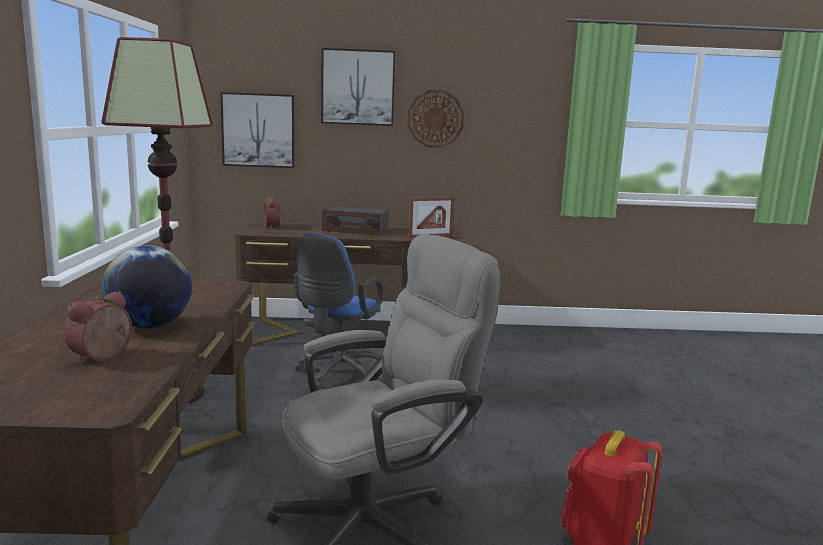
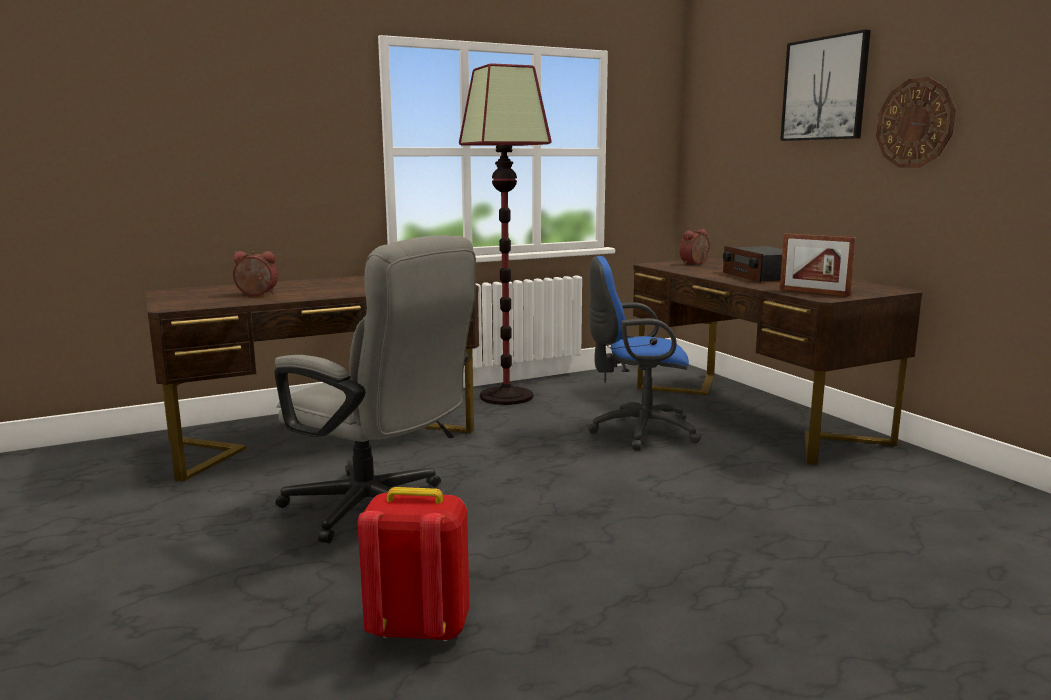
camera: 65 degrees right, 0 degrees up
(150, 326) = (327, 290): globe -> none
(258, 130) = (730, 154): picture -> none

